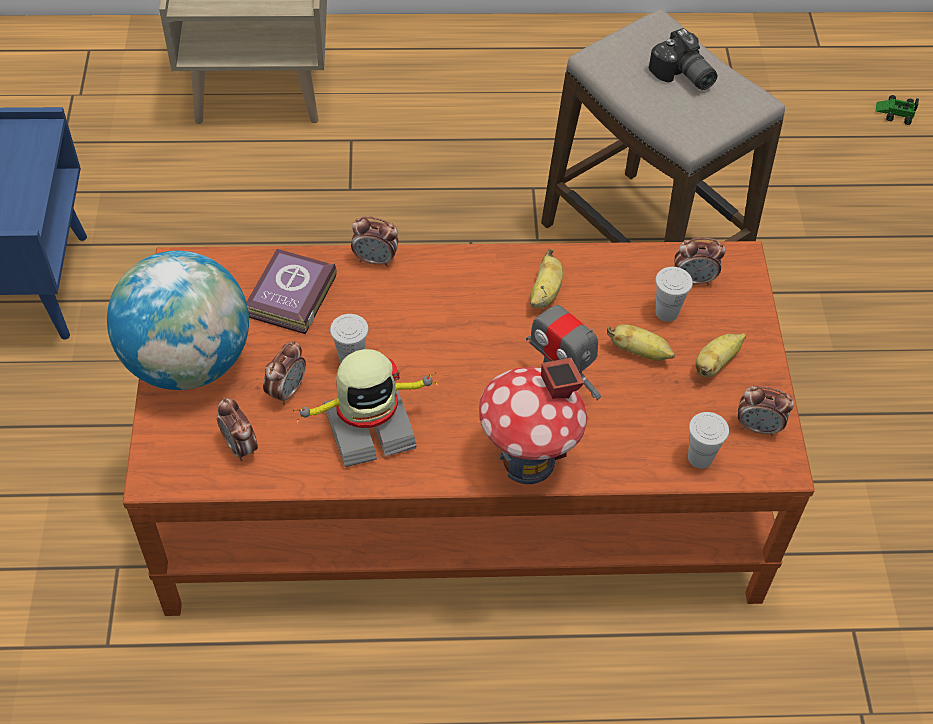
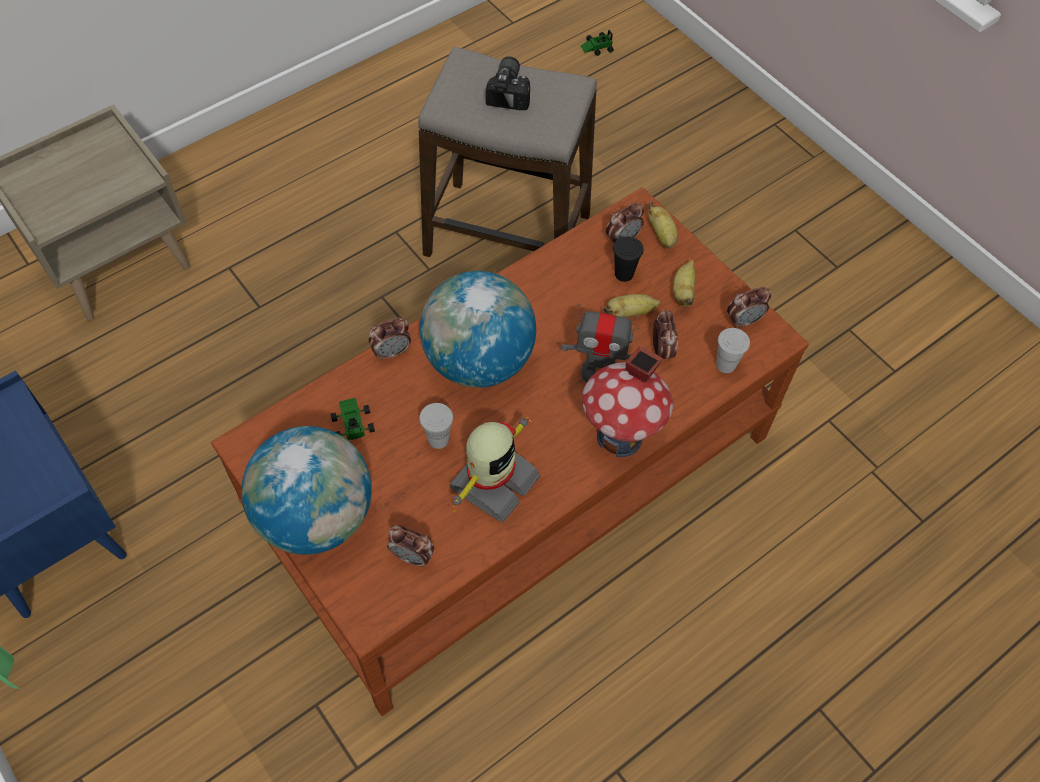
camera: 35 degrees left, 5 degrees up
(287, 390) = (410, 492): alarm clock -> alarm clock (661, 350)
(289, 297) = (352, 419): book -> toy car
(449, 313) = (478, 361): none -> globe
(545, 293) = (532, 307): banana -> banana (662, 235)
(666, 312) = (624, 274): white cup -> black cup
(682, 76) = (511, 91): camera -> camera turned 105 degrees counterclockwise

